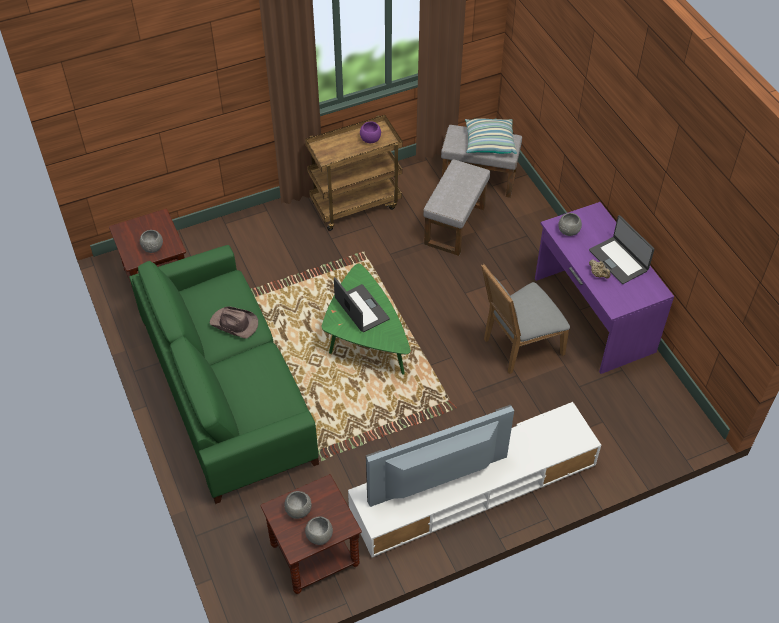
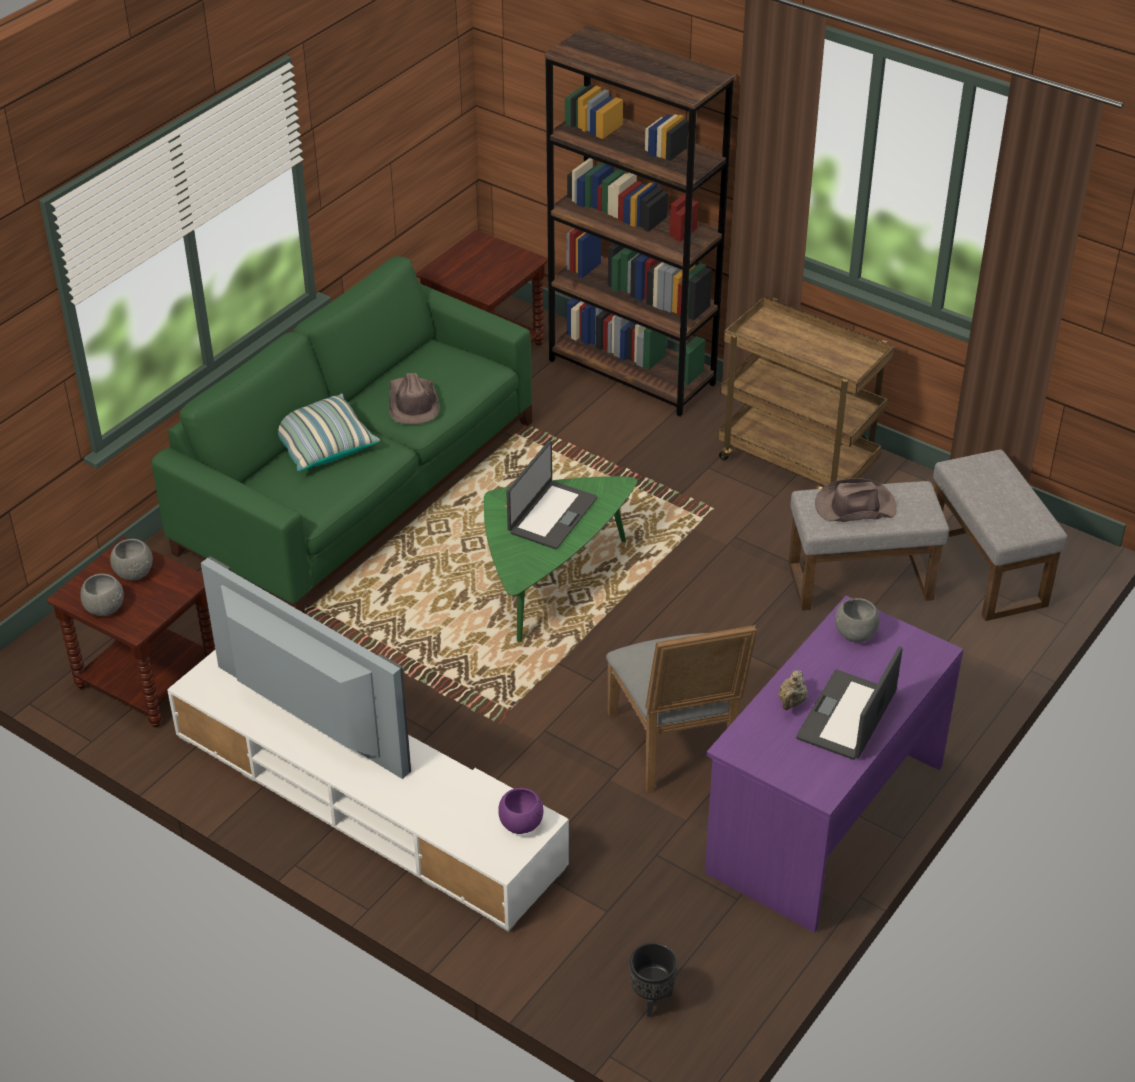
camera: 60 degrees right, 10 degrees down
(153, 248) = (470, 277): grey bowl -> none
(231, 231) = (632, 372): none -> brown bookcase
(370, 139) = (834, 358): purple bowl -> purple bowl (520, 824)
(452, 193) = (854, 506): none -> brown hat
(489, 143) = (1006, 505): pillow -> pillow (321, 445)
(518, 346) = (678, 749): grey chair -> grey chair turned 135 degrees counterclockwise
(663, 429) = (651, 1000): none -> black planter

